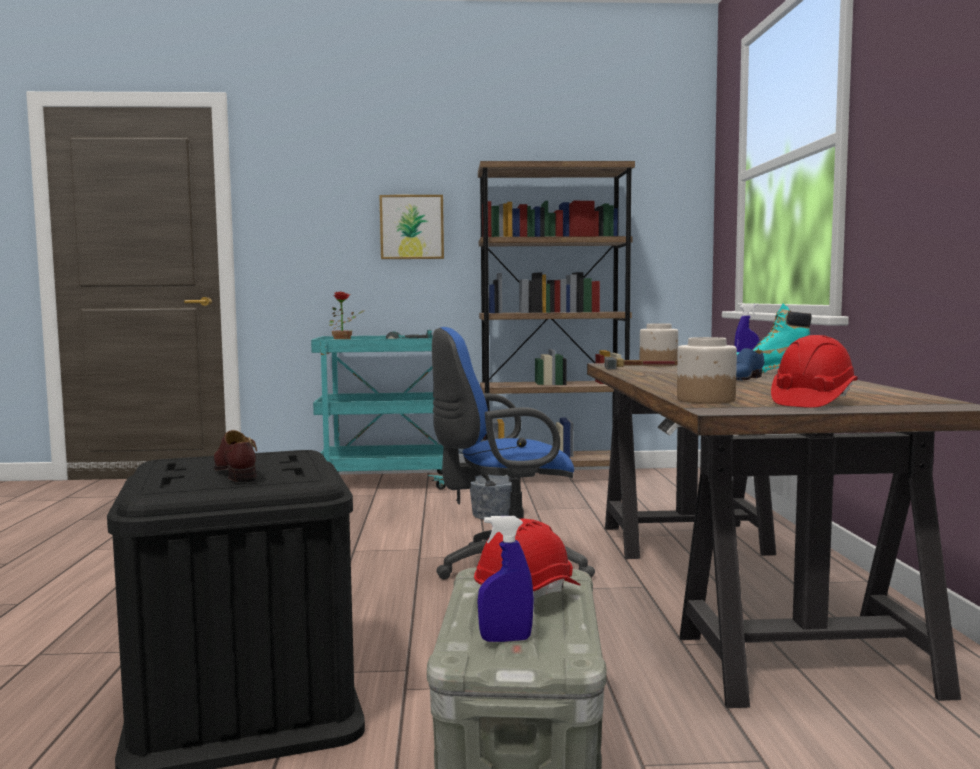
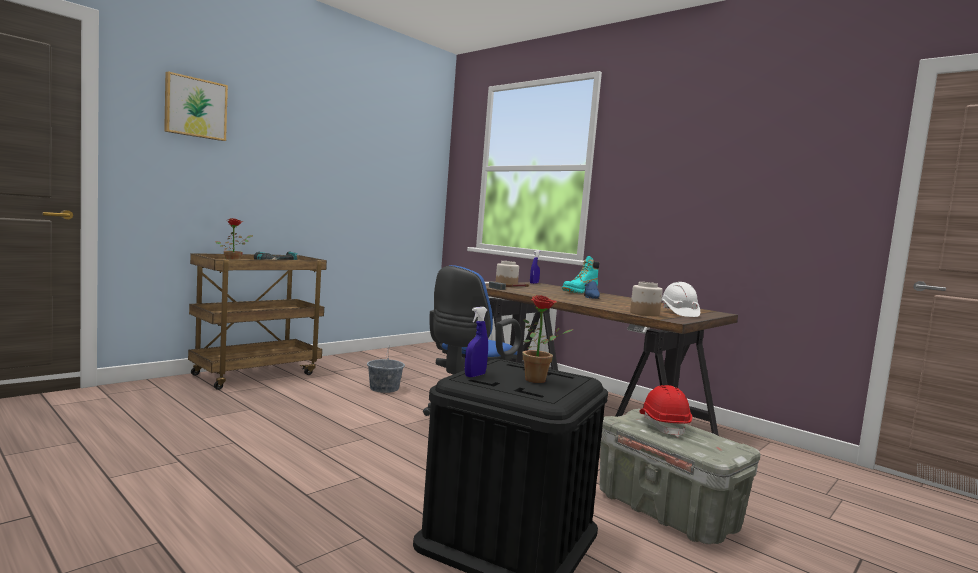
camera: 45 degrees left, 0 degrees up
(236, 472) = (540, 380): brown shoe -> potted plant
(391, 482) = (257, 374): turquoise cart -> brown cart
(412, 227) = (268, 167): picture -> picture (195, 108)
(505, 639) = (709, 446): blue spray bottle -> blue spray bottle (475, 375)
(553, 478) = (366, 357): brown bookcase -> none
(812, 402) = (678, 313): red hard hat -> white hard hat

